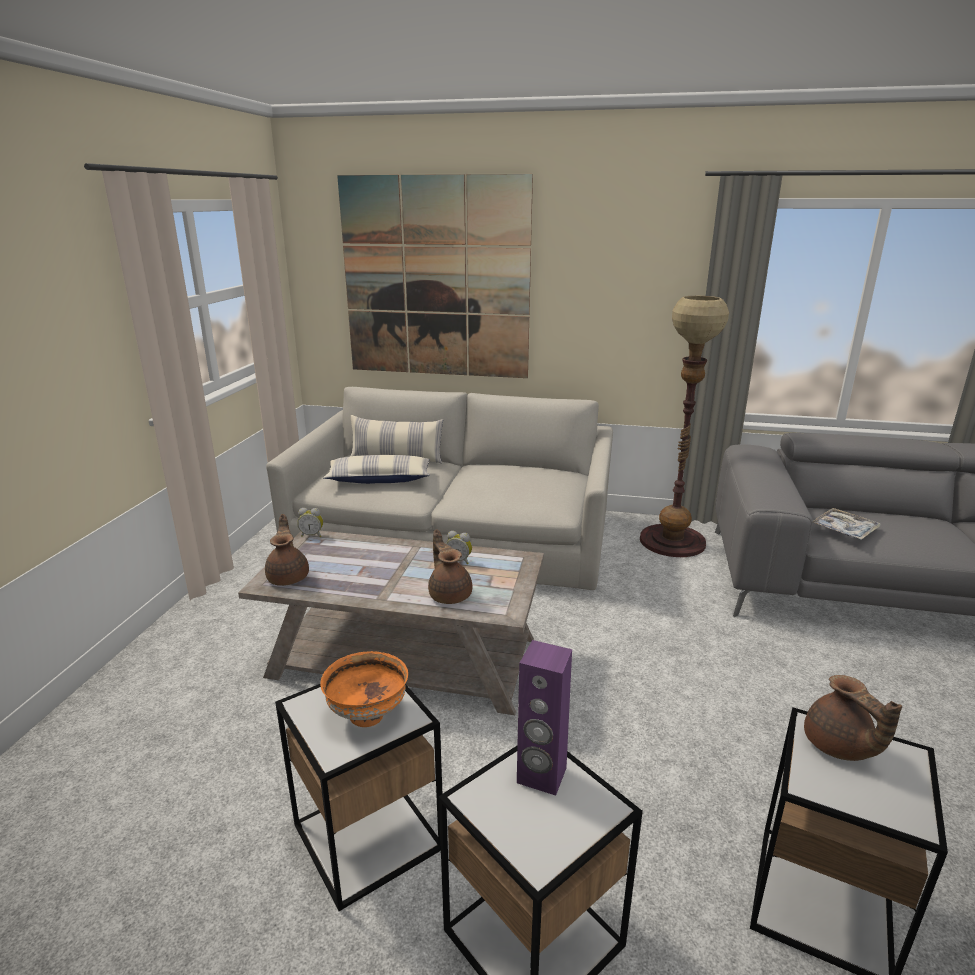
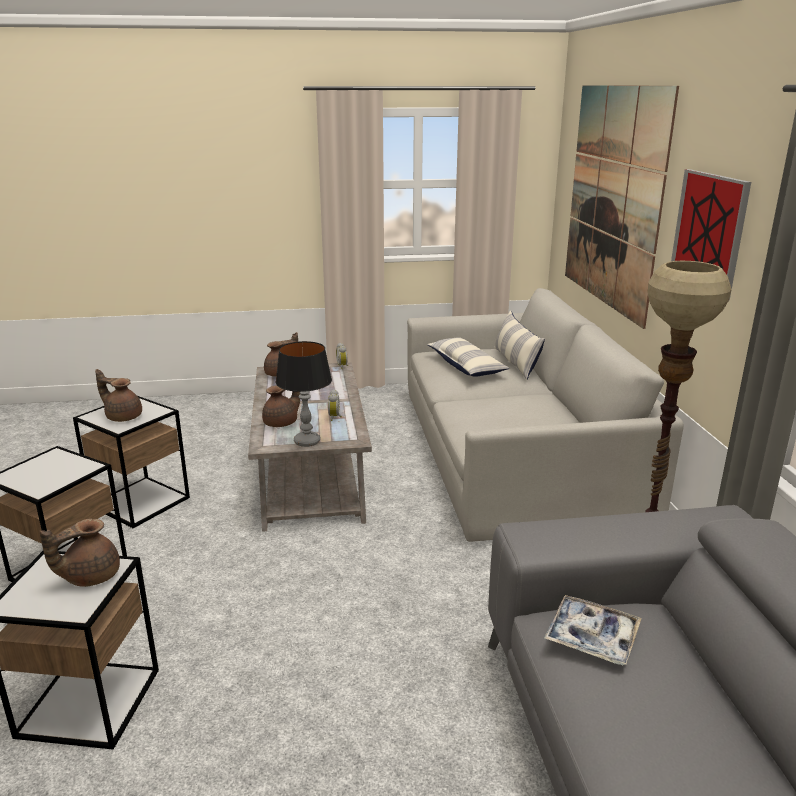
camera: 70 degrees right, 0 degrees up
(367, 714) = (123, 416): orange bowl -> brown teapot
(512, 585) = (307, 441): none -> table lamp
(541, 776) = (69, 469): purple speaker -> none
(603, 284) = (709, 232): none -> picture

